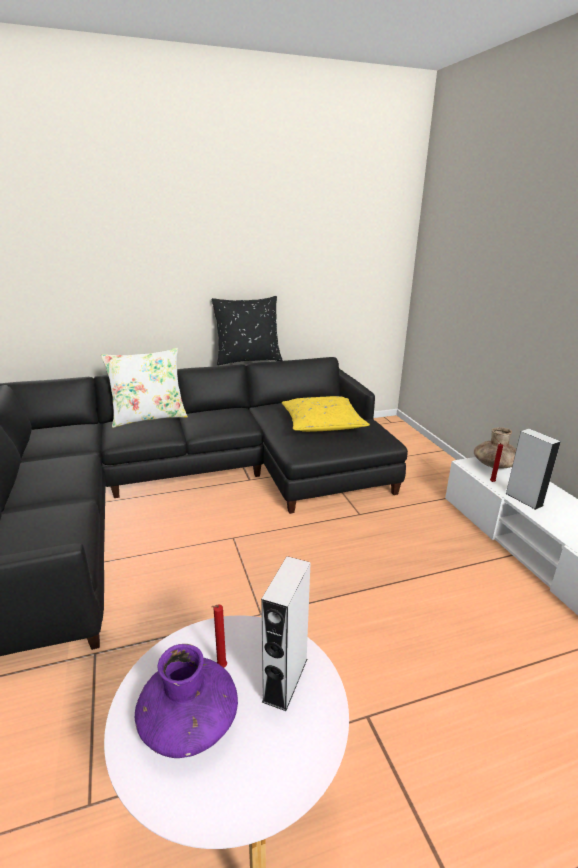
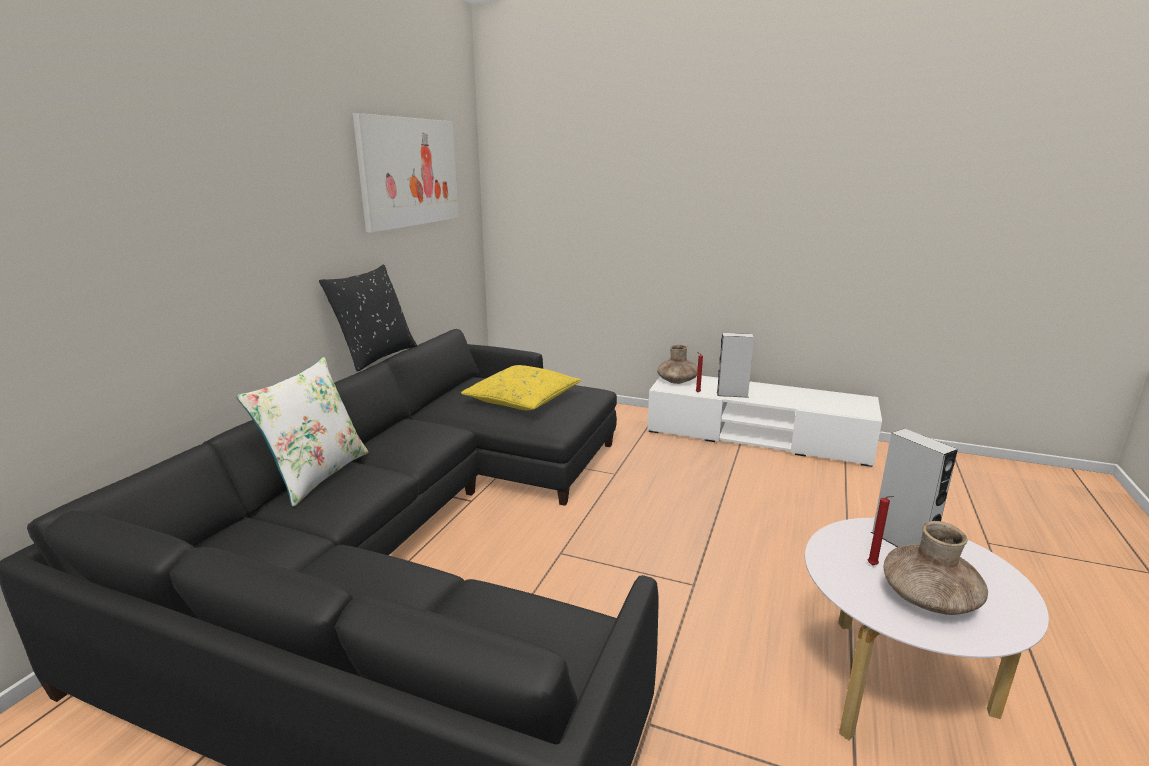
camera: 50 degrees left, 5 degrees down
(189, 722) = (928, 599): purple vase -> brown vase
(320, 226) = (409, 172): none -> picture

